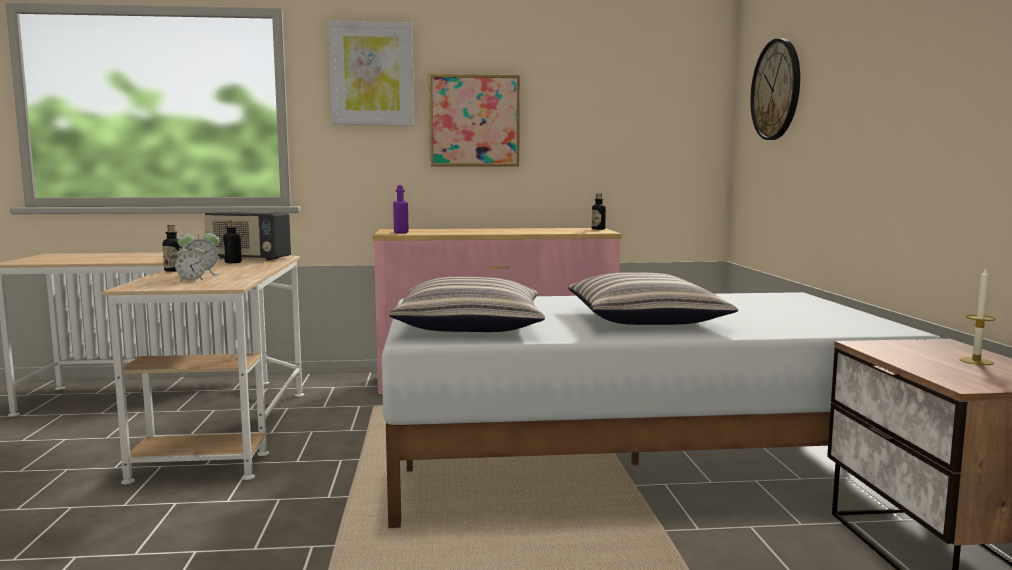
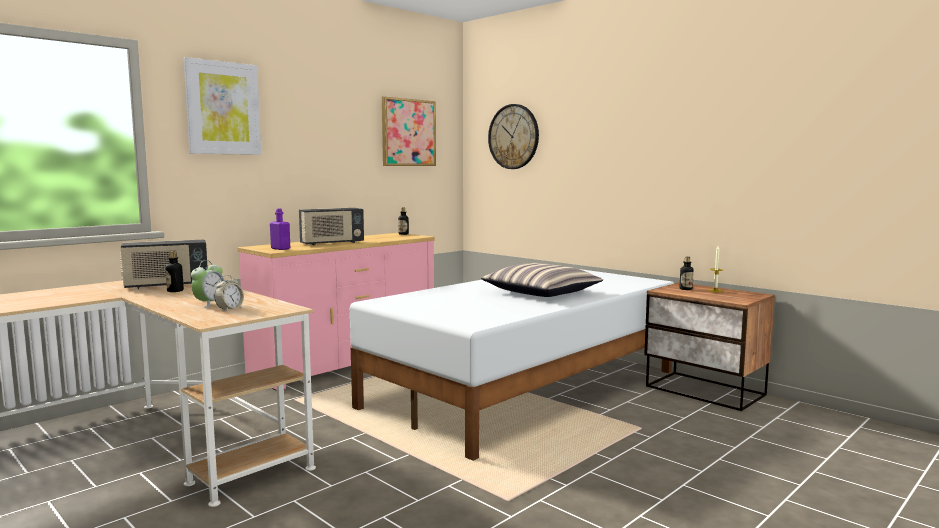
camera: 40 degrees left, 0 degrees up
(174, 270) = (161, 304): bottle -> bottle (686, 289)
(470, 325) = (470, 312): pillow -> none
(473, 231) = (332, 243): none -> radio
(474, 121) = (305, 151): picture -> picture (408, 132)

